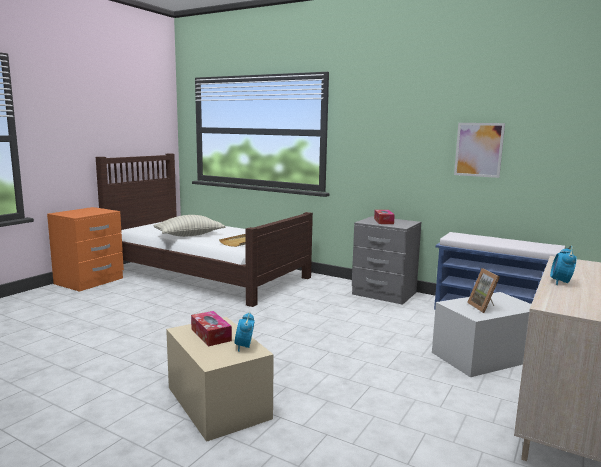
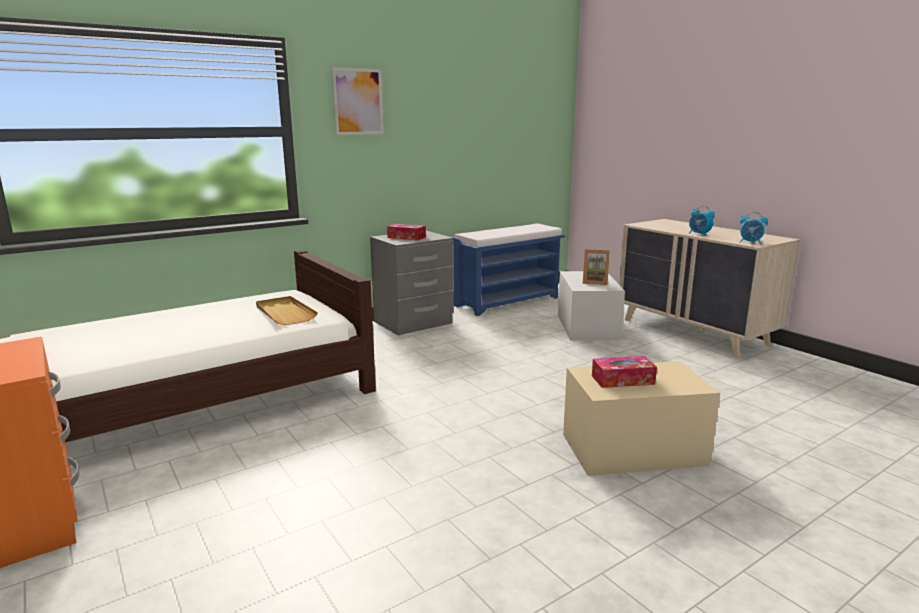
camera: 65 degrees left, 5 degrees up
(189, 235) = (178, 338): pillow -> none
(244, 347) = (661, 369): alarm clock -> alarm clock (750, 242)
(478, 149) = (468, 142): picture -> picture (358, 102)

